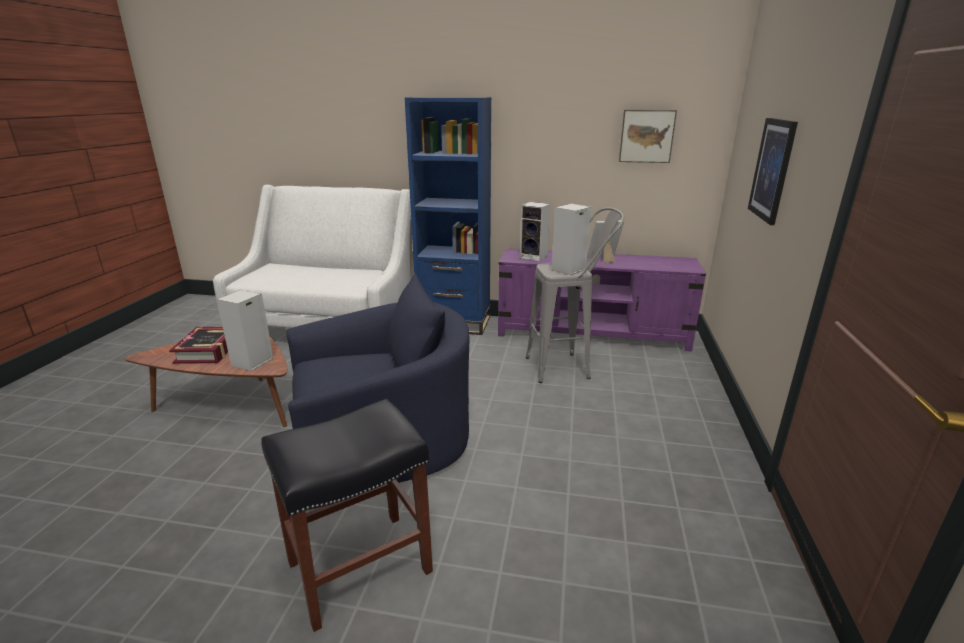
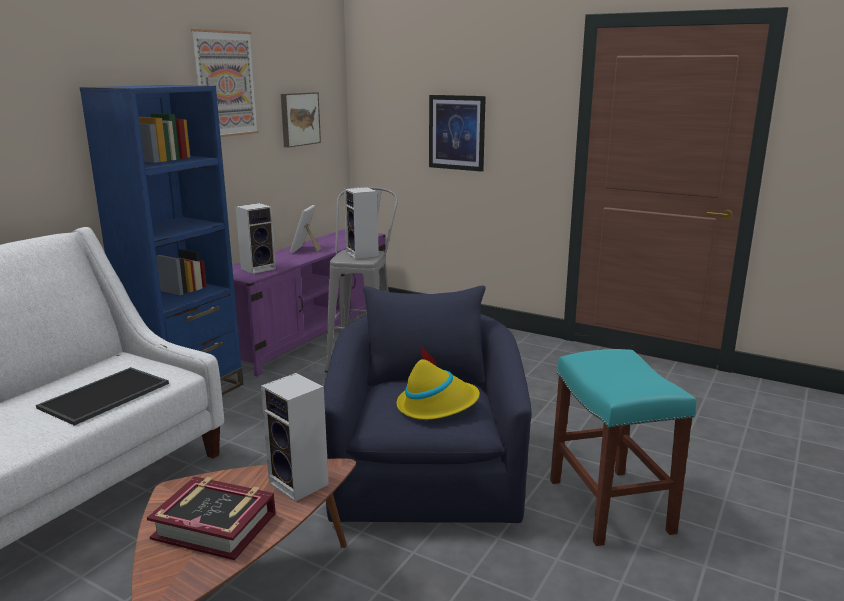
camera: 70 degrees left, 5 degrees down
(322, 282) = (105, 396): none -> tray
(338, 377) = (437, 405): none -> yellow hat
(358, 568) = (611, 506): black stool -> turquoise stool
(554, 98) = (225, 84): none -> picture

